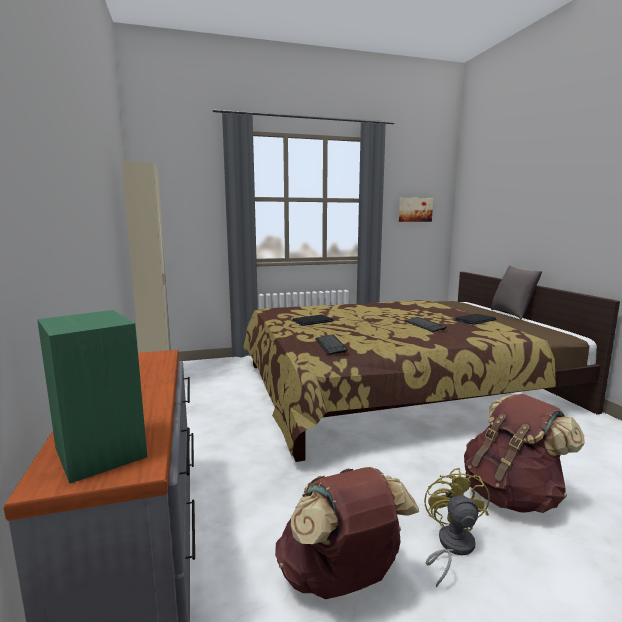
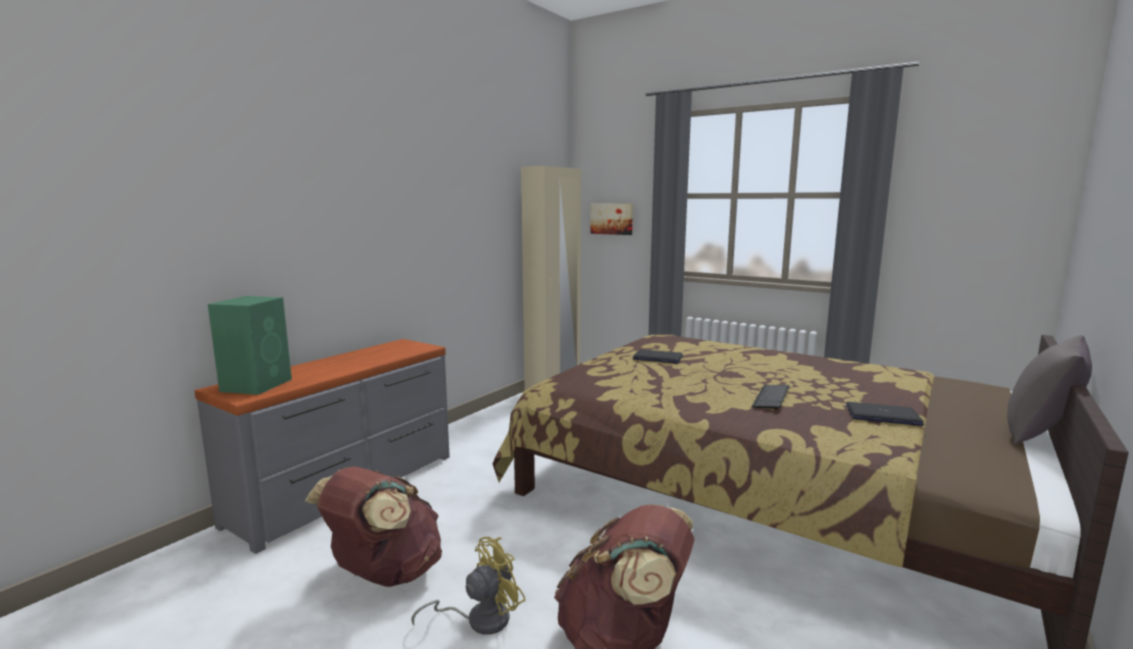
camera: 50 degrees right, 0 degrees up
(330, 345) = (592, 384): keyboard -> none
(415, 210) = (969, 210): picture -> picture (612, 218)

